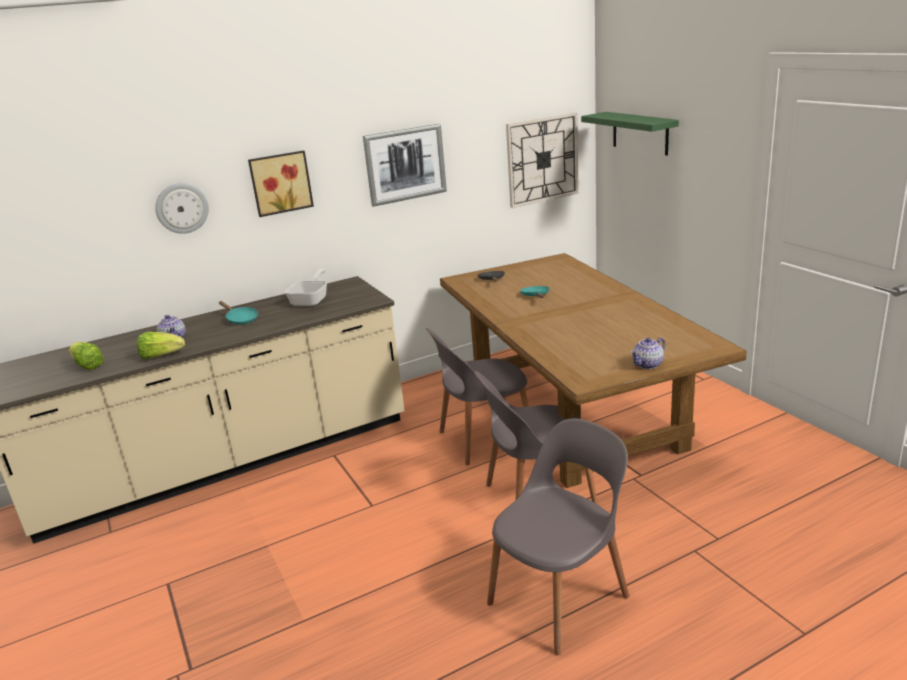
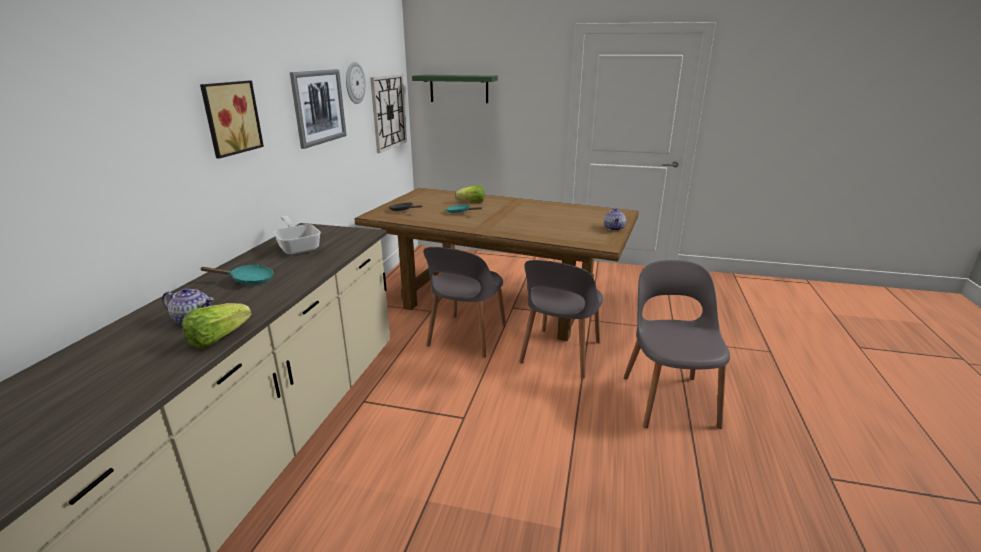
camera: 50 degrees left, 0 degrees up
(87, 366) = (105, 390): lettuce -> lettuce (471, 202)
(182, 208) = (131, 145): wall clock -> wall clock (354, 83)

